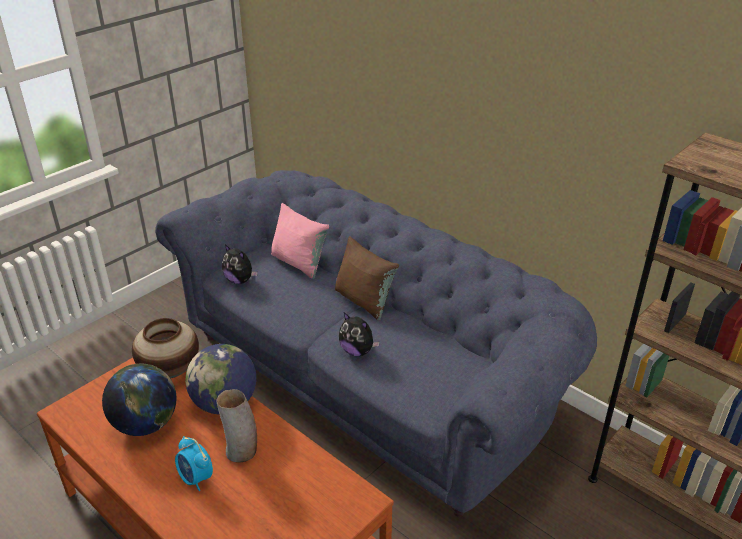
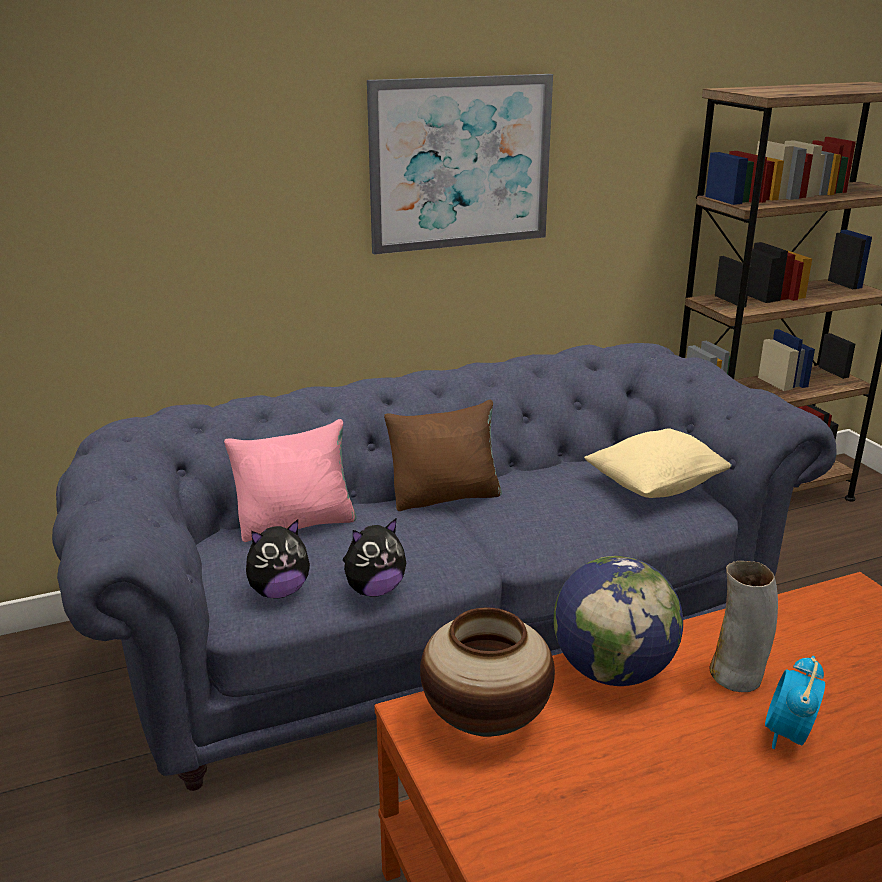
camera: 65 degrees left, 10 degrees down
(146, 424) = (628, 776): globe -> none
(196, 478) = (788, 735): alarm clock -> alarm clock turned 135 degrees clockwise
(357, 351) = (555, 528): plush toy -> plush toy (374, 590)
(438, 381) = (655, 487): none -> beige pillow
(498, 113) = (460, 163): none -> picture

